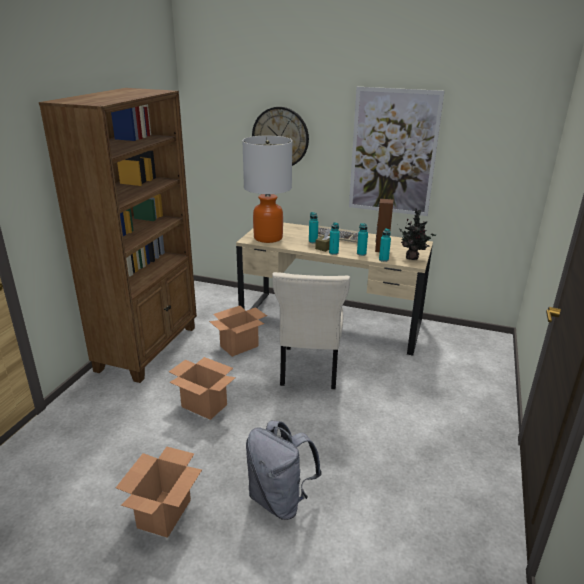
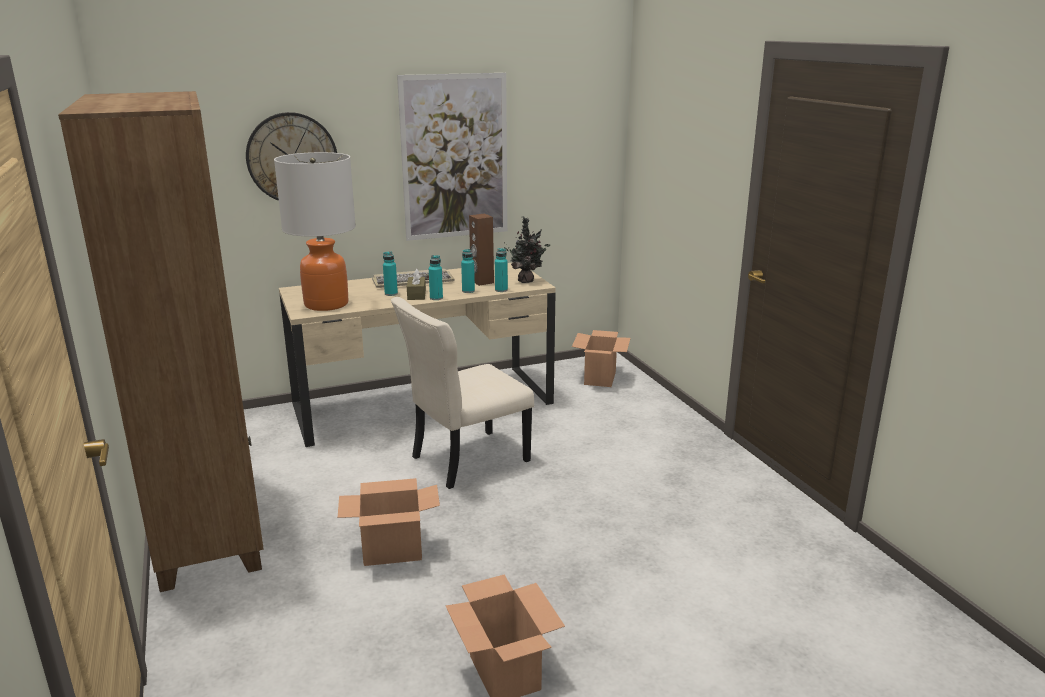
camera: 40 degrees left, 5 degrees down
(239, 346) = (344, 471): cardboard box -> cardboard box (599, 378)
(280, 500) = (604, 588): grey backpack -> none
(309, 369) = (465, 460): beige chair -> beige chair turned 90 degrees clockwise

